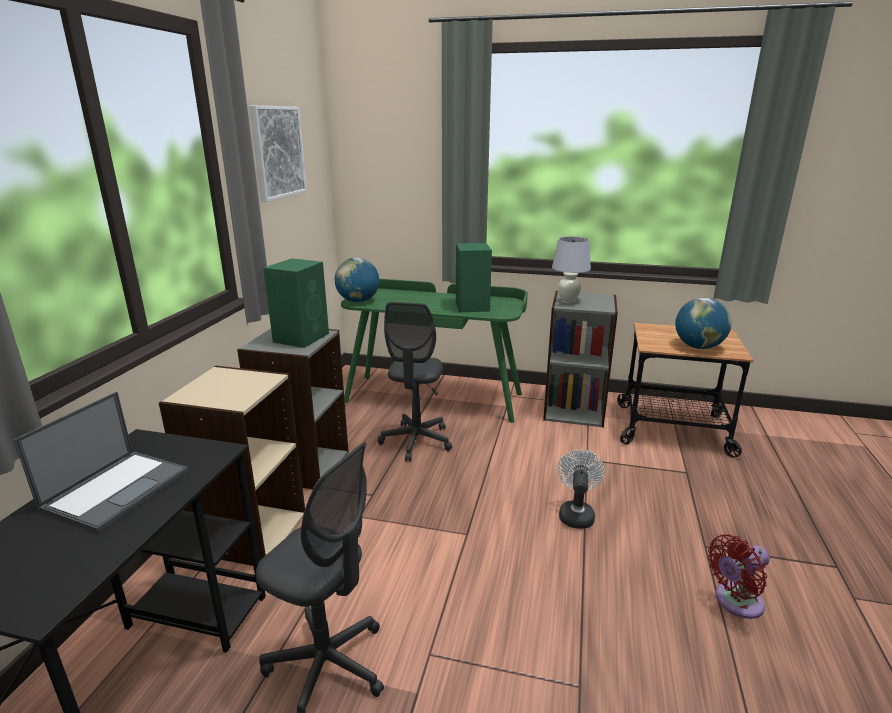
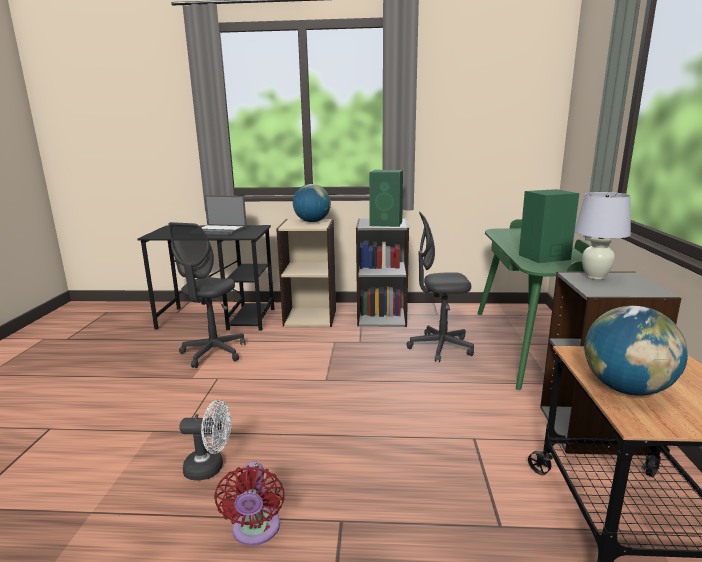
camera: 80 degrees right, 5 degrees down
(278, 152) = (473, 100): picture -> none
(358, 301) = (501, 231): globe -> globe (312, 222)
(576, 513) = (369, 430): white fan -> white fan (210, 468)
(735, 602) = (255, 531): red fan -> red fan turned 150 degrees counterclockwise

